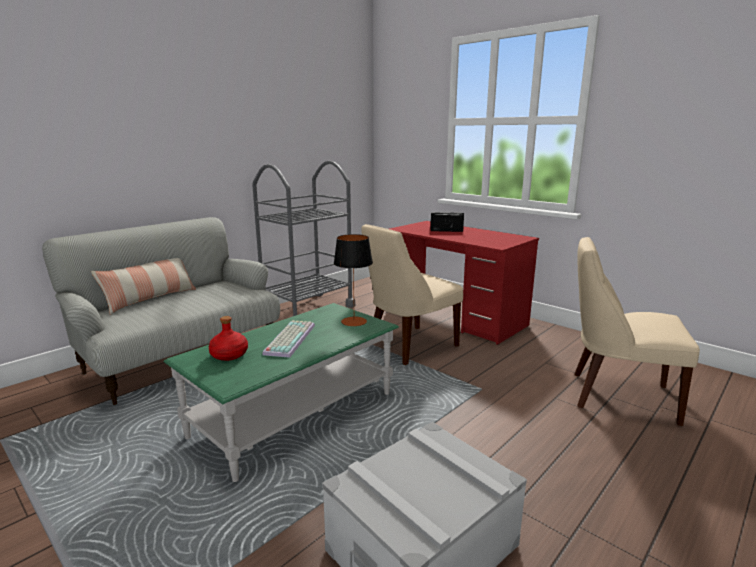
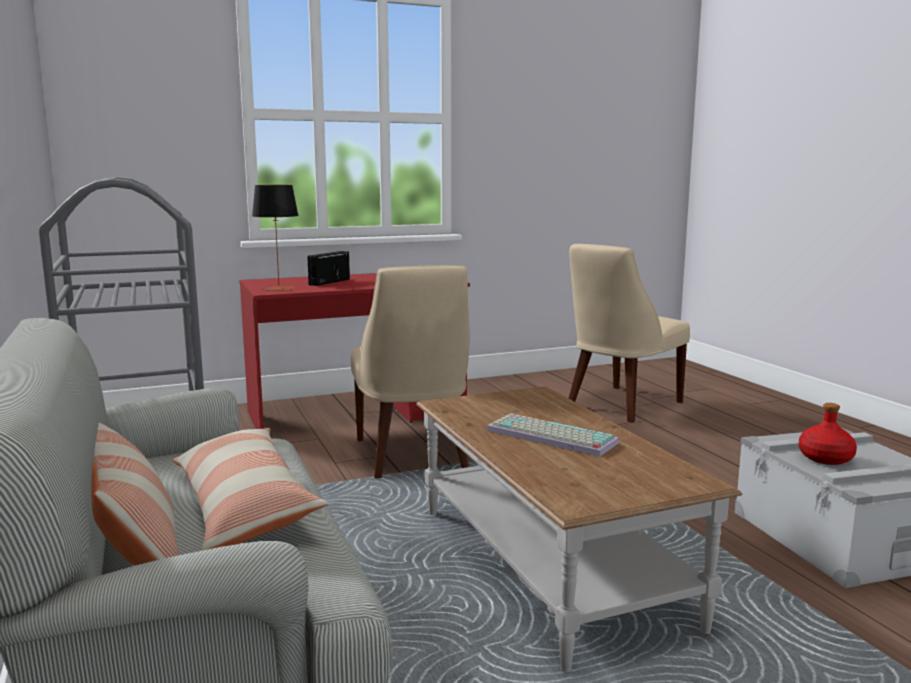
camera: 65 degrees left, 5 degrees down
(182, 305) = (243, 506): none -> pillow
(229, 355) = (584, 475): red bottle -> red bottle (825, 458)
(295, 415) = (549, 565): green coffee table -> brown coffee table
(354, 321) = (514, 400): table lamp -> table lamp (279, 288)

